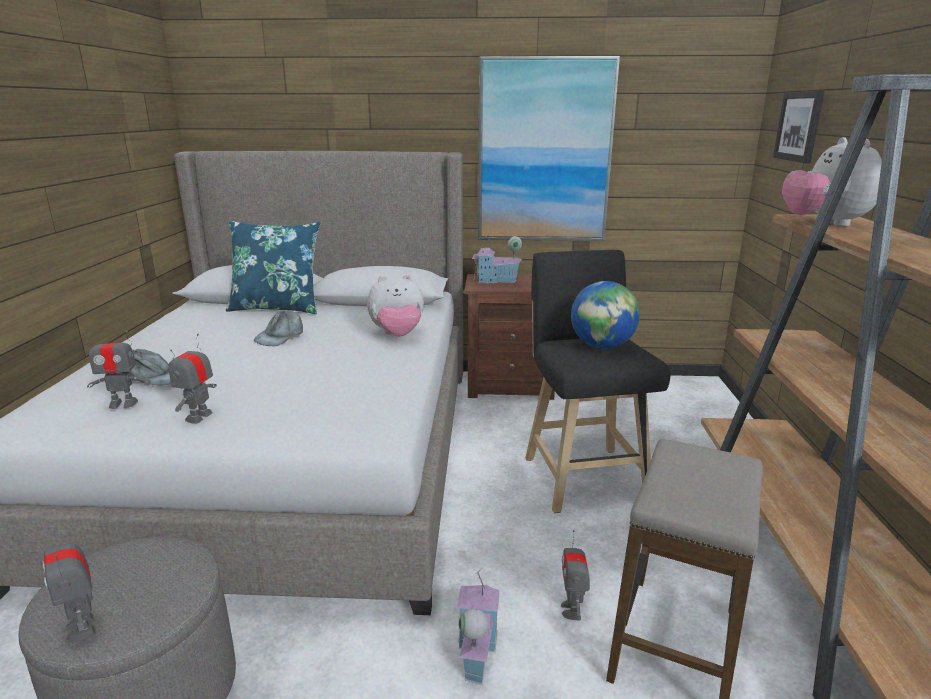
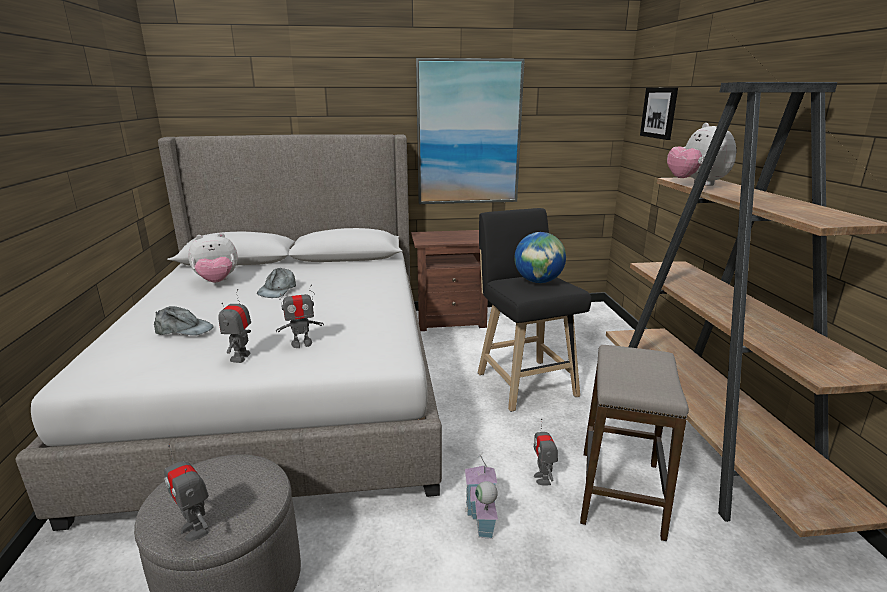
camera: 10 degrees left, 0 degrees up
(123, 404) = (169, 352): toy robot -> toy robot (302, 343)
(277, 308) = (262, 267): blue pillow -> none
(397, 335) = (374, 283): plush toy -> plush toy (217, 282)
(496, 280) = (436, 236): toy house -> none

